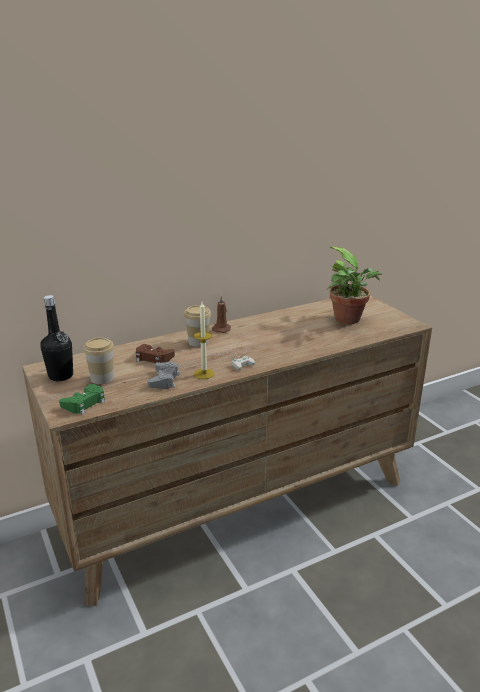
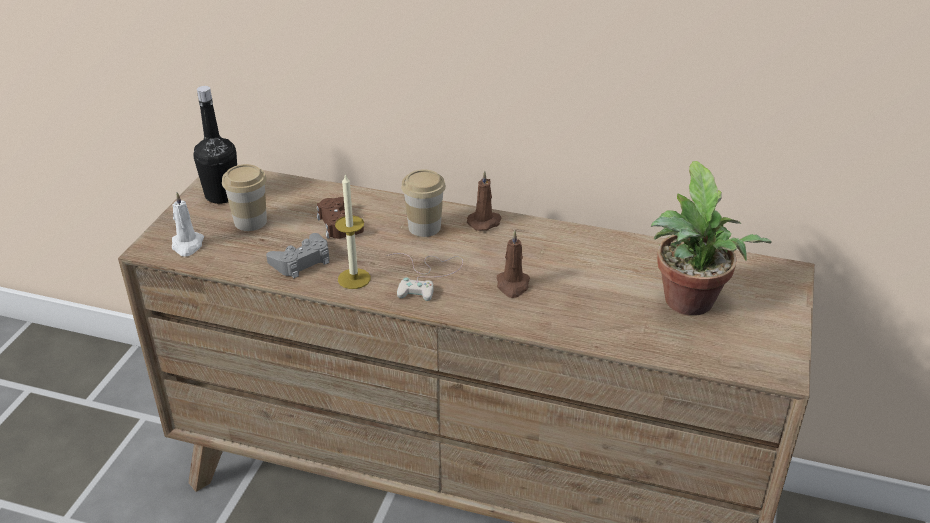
camera: 45 degrees right, 10 degrees up
(84, 403) = (187, 245): green game controller -> white candle
(276, 344) = (512, 285): none -> brown candle

